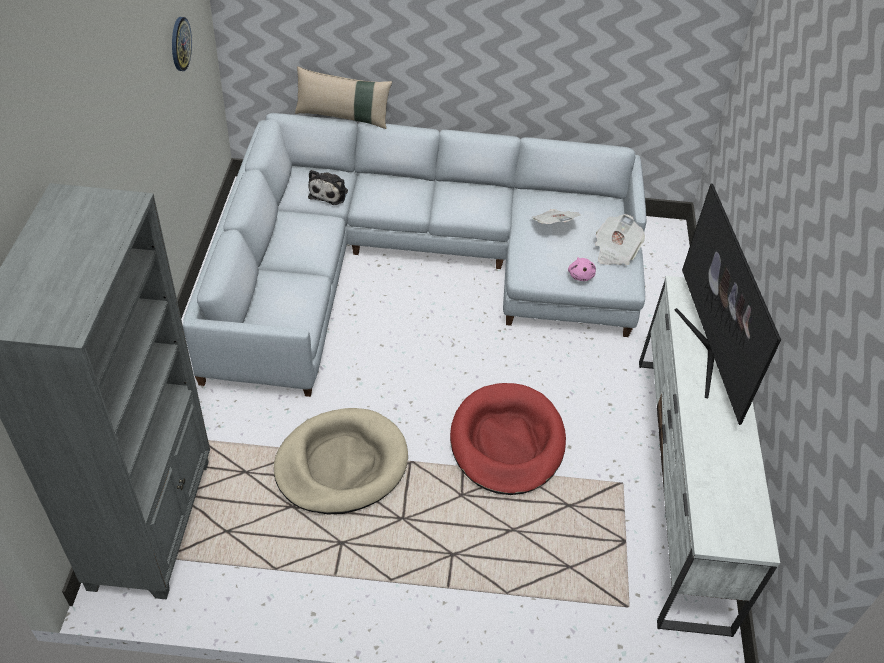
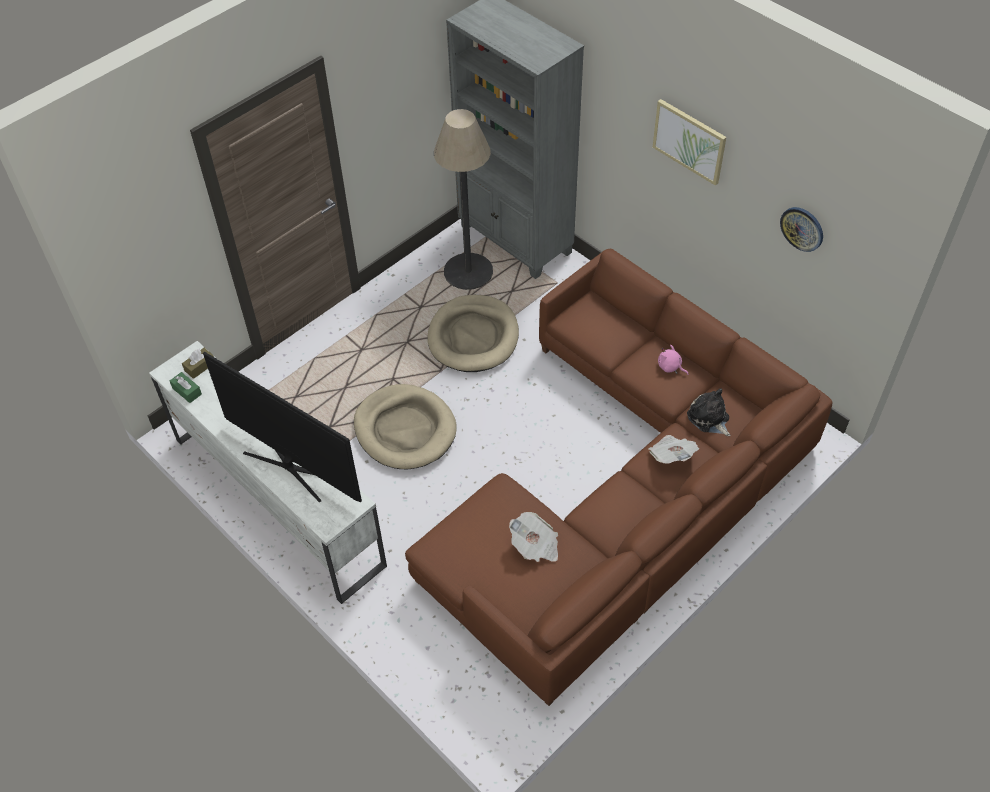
camera: 135 degrees right, 5 degrees up
(125, 113) = (689, 141): none -> picture
(245, 535) = (468, 272): none -> floor lamp
(343, 117) = (771, 436): beige pillow -> none
(414, 264) = (623, 490): grey sofa -> brown sofa
(507, 442) = (405, 429): red dog bed -> beige dog bed
(580, 275) = (467, 523): pink plush toy -> pink plush toy (670, 367)
(615, 251) = (468, 569): newspaper -> newspaper (671, 456)
(716, 517) = (200, 367): none -> brown tissue box
(752, 502) = (187, 391): none -> green tissue box

